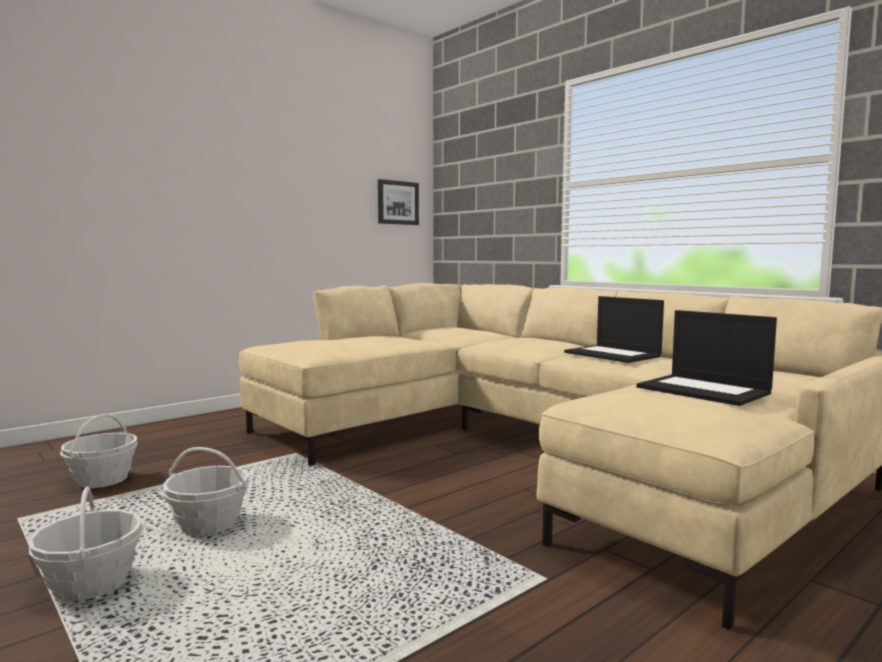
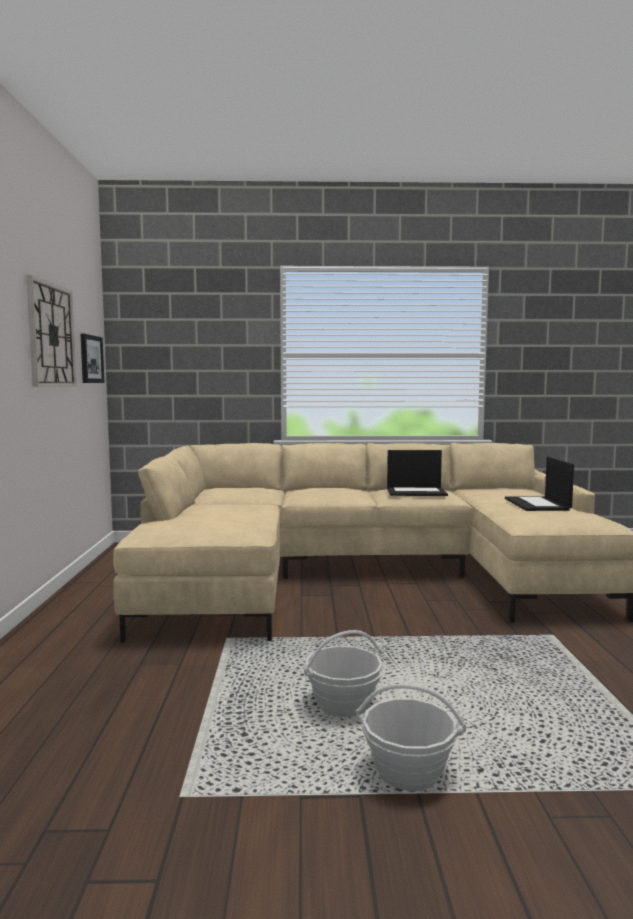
camera: 50 degrees left, 0 degrees up
(102, 480) = (132, 734): basket -> none
(321, 181) = (51, 335): none -> wall clock
(705, 390) = (538, 504): laptop -> laptop turned 90 degrees clockwise

